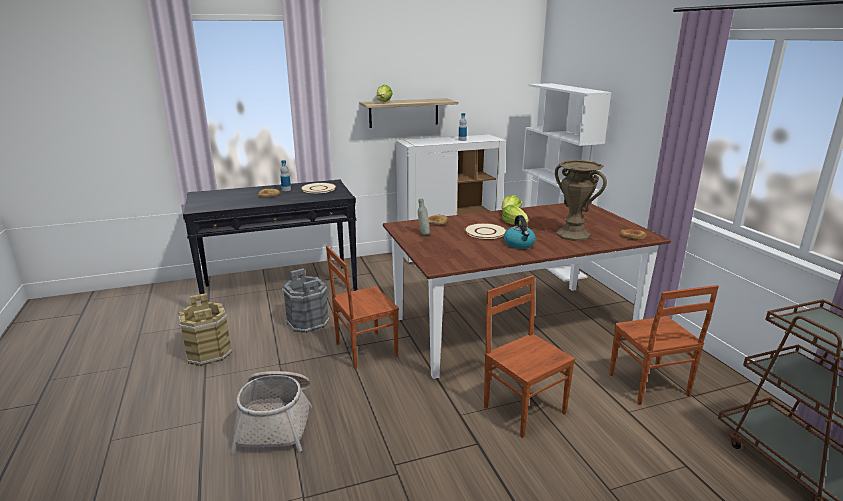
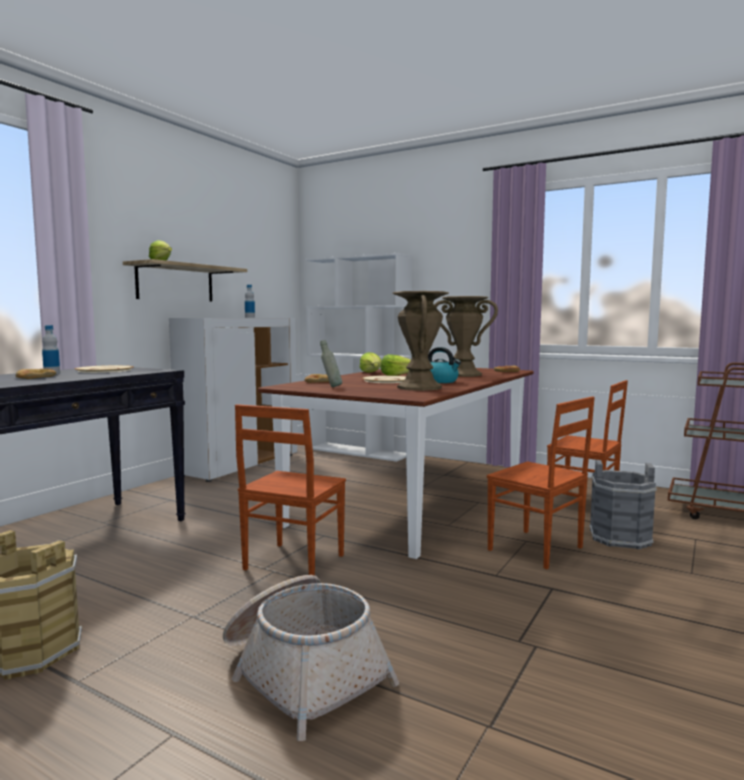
camera: 40 degrees left, 15 degrees down
(307, 322) = (160, 564): grey bucket -> grey bucket (620, 538)
(475, 252) = (419, 388): none -> brown vase
(524, 409) = (536, 549): brown chair -> brown chair turned 150 degrees counterclockwise

